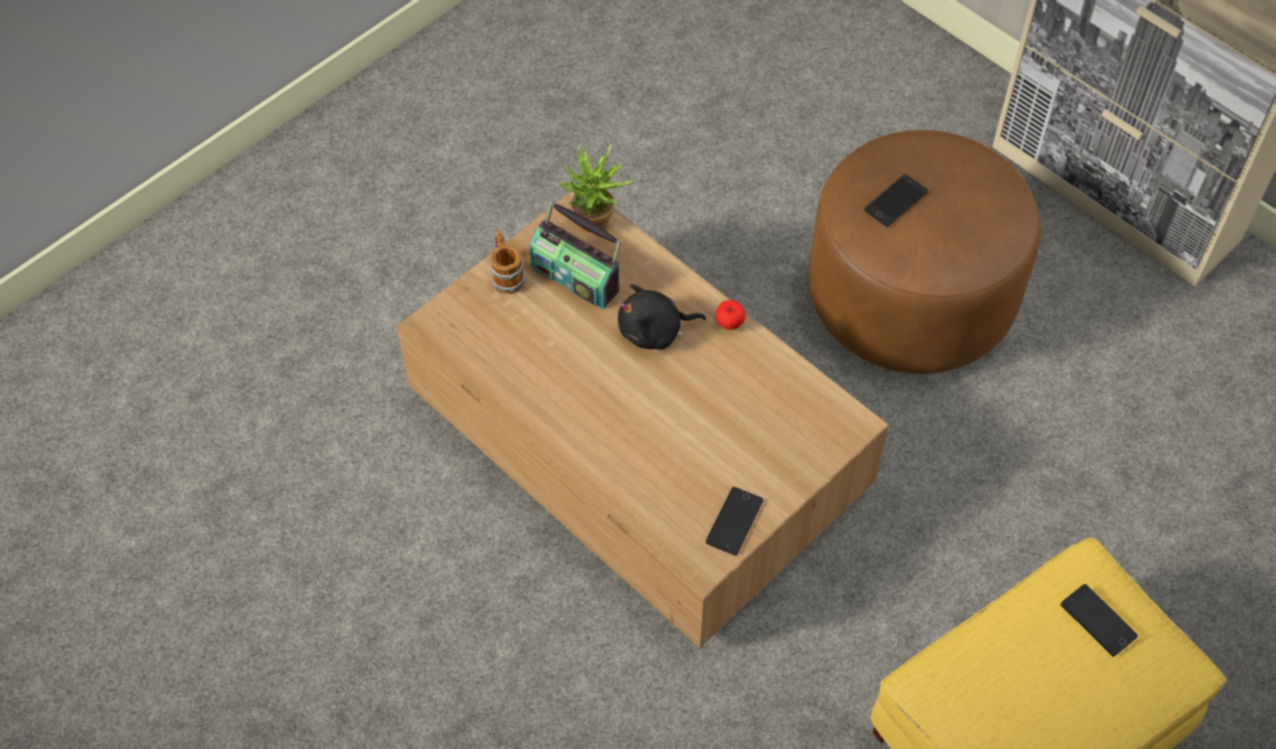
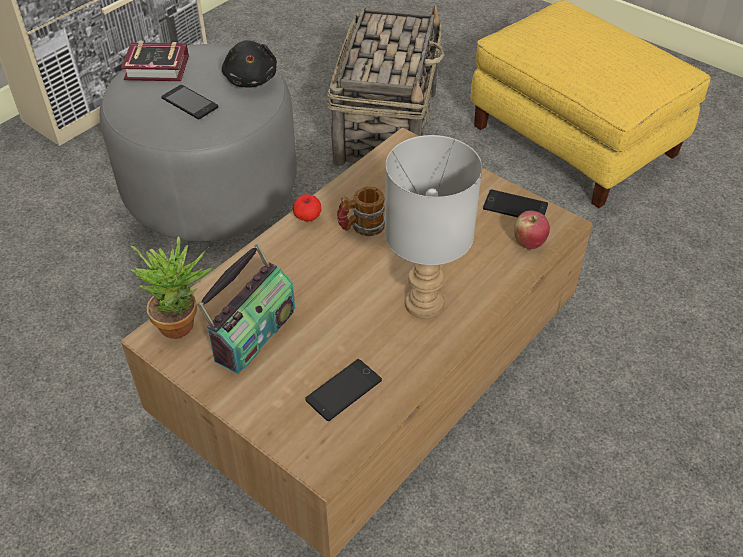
camera: 95 degrees left, 10 degrees down
(506, 275) = (250, 396): mug -> mug (361, 227)
(595, 416) = (425, 305): none -> grey table lamp
(654, 331) = (320, 268): black plush toy -> black plush toy (251, 79)
(674, 524) = (528, 243): none -> apple
(911, 297) = (211, 190): brown ottoman -> grey ottoman
(962, 170) = (159, 69): none -> book
(1047, 493) = (387, 126): none -> basket
(1098, 620) = (550, 28): phone -> phone (343, 390)

